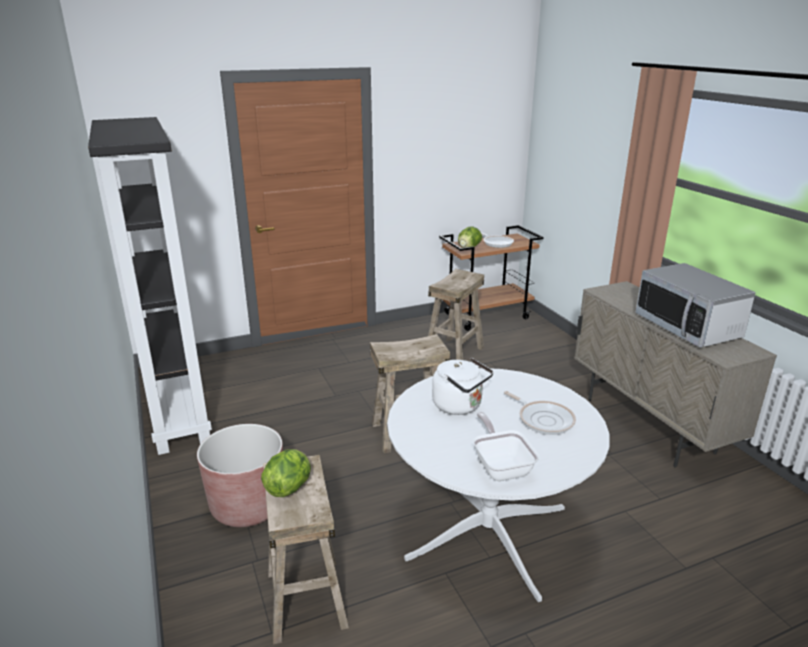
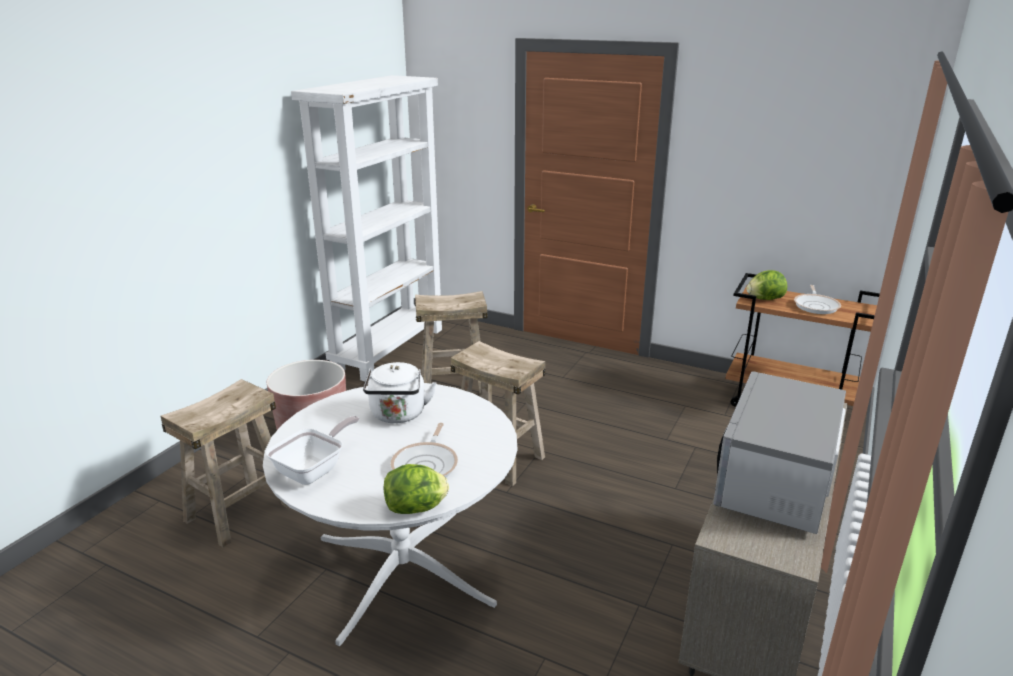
camera: 50 degrees right, 0 degrees up
(176, 410) = (389, 349): black bookcase -> white bookcase
(289, 487) = (221, 401): lettuce -> lettuce (416, 508)
(454, 352) = (675, 418): beige stool -> beige stool (453, 387)

